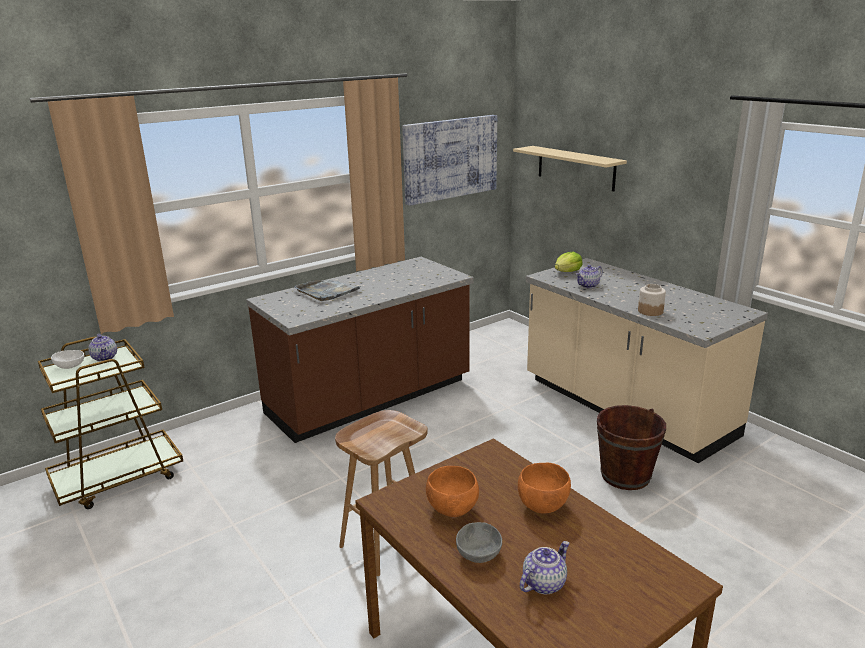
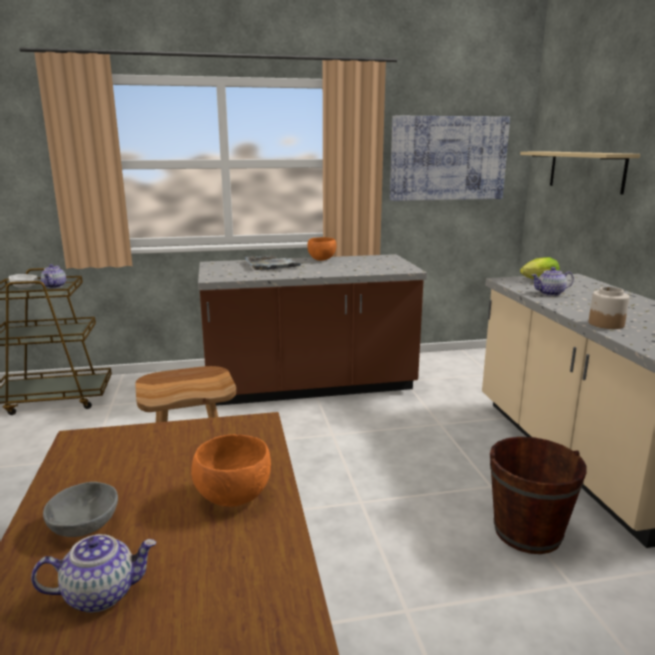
camera: 25 degrees right, 5 degrees down
(452, 509) = (132, 468): orange bowl -> orange bowl (322, 259)

